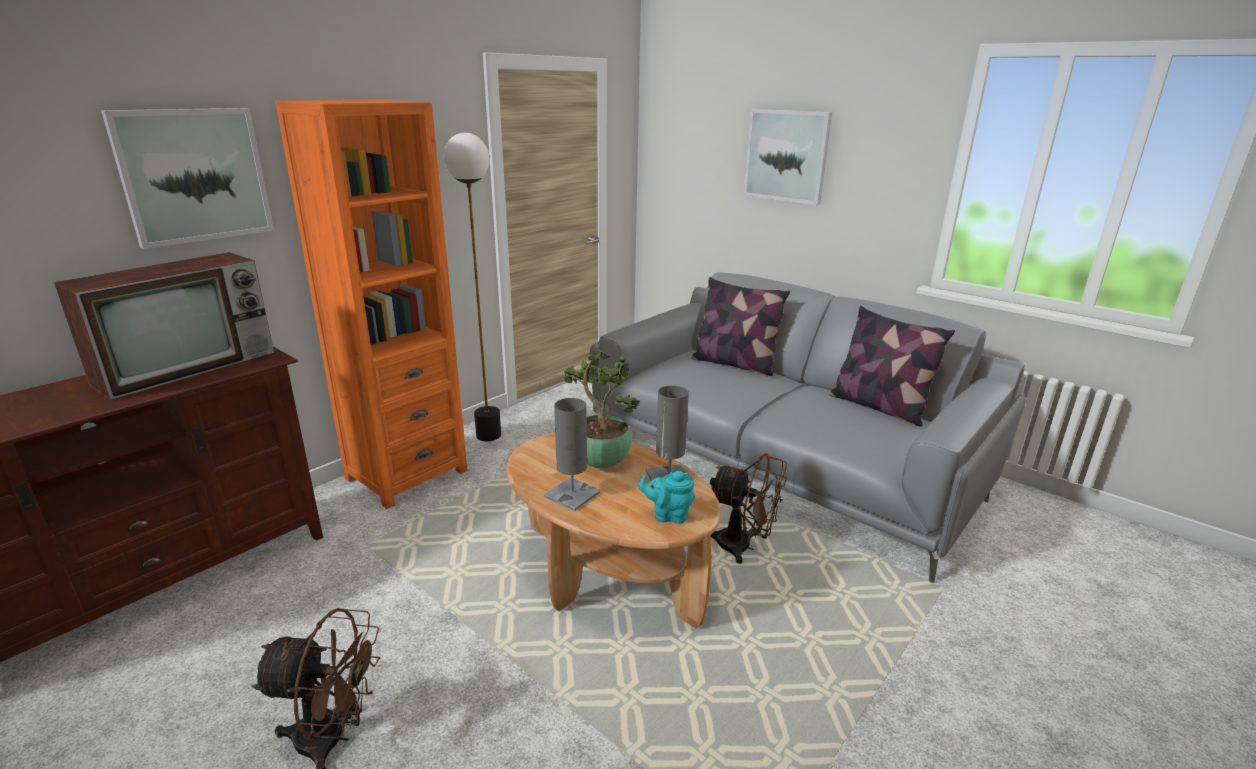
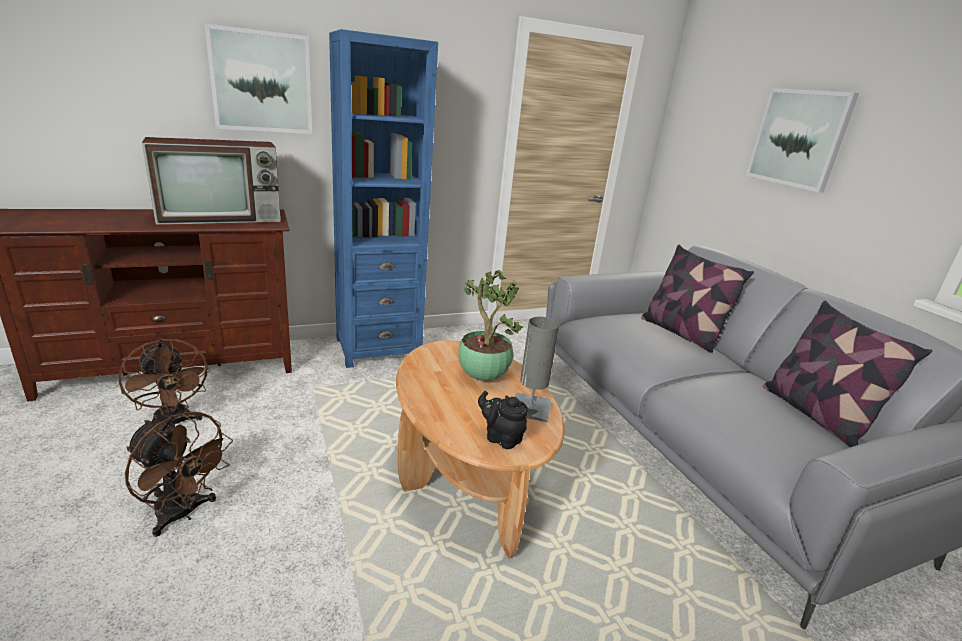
camera: 25 degrees right, 0 degrees up
(406, 474) = (378, 348): orange bookcase -> blue bookcase
(488, 435) = (456, 339): floor lamp -> none
(572, 494) = (435, 392): grey table lamp -> none
(668, 515) = (501, 438): turquoise teapot -> black teapot
(743, 547) = (607, 504): brown fan -> brown fan (173, 423)

